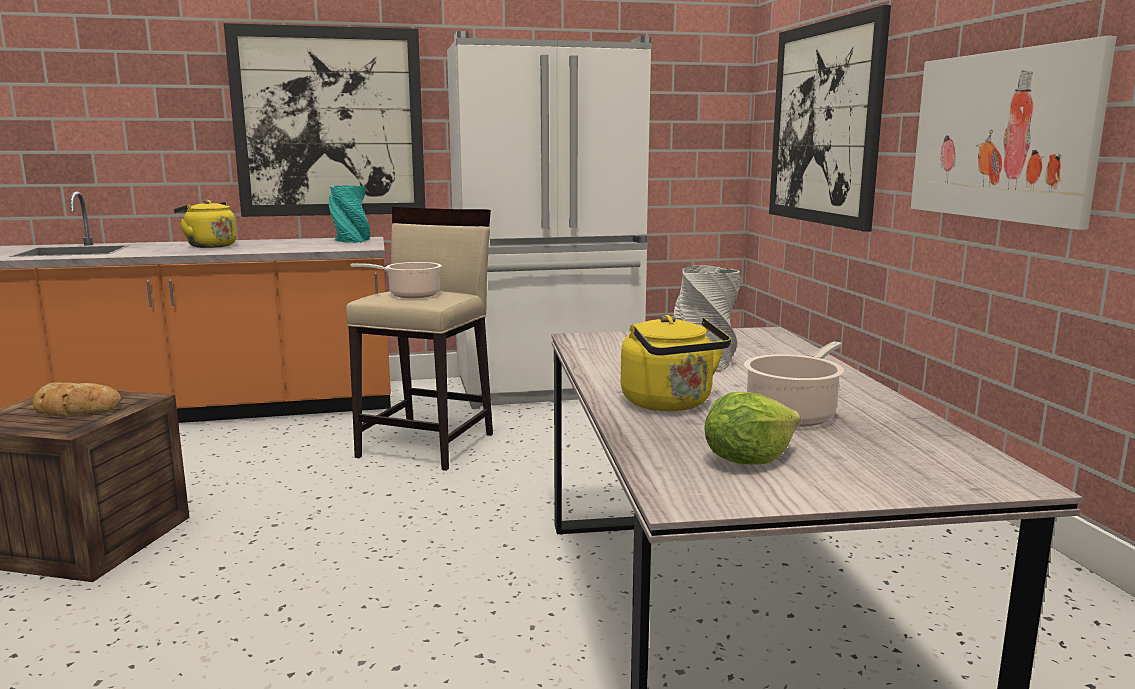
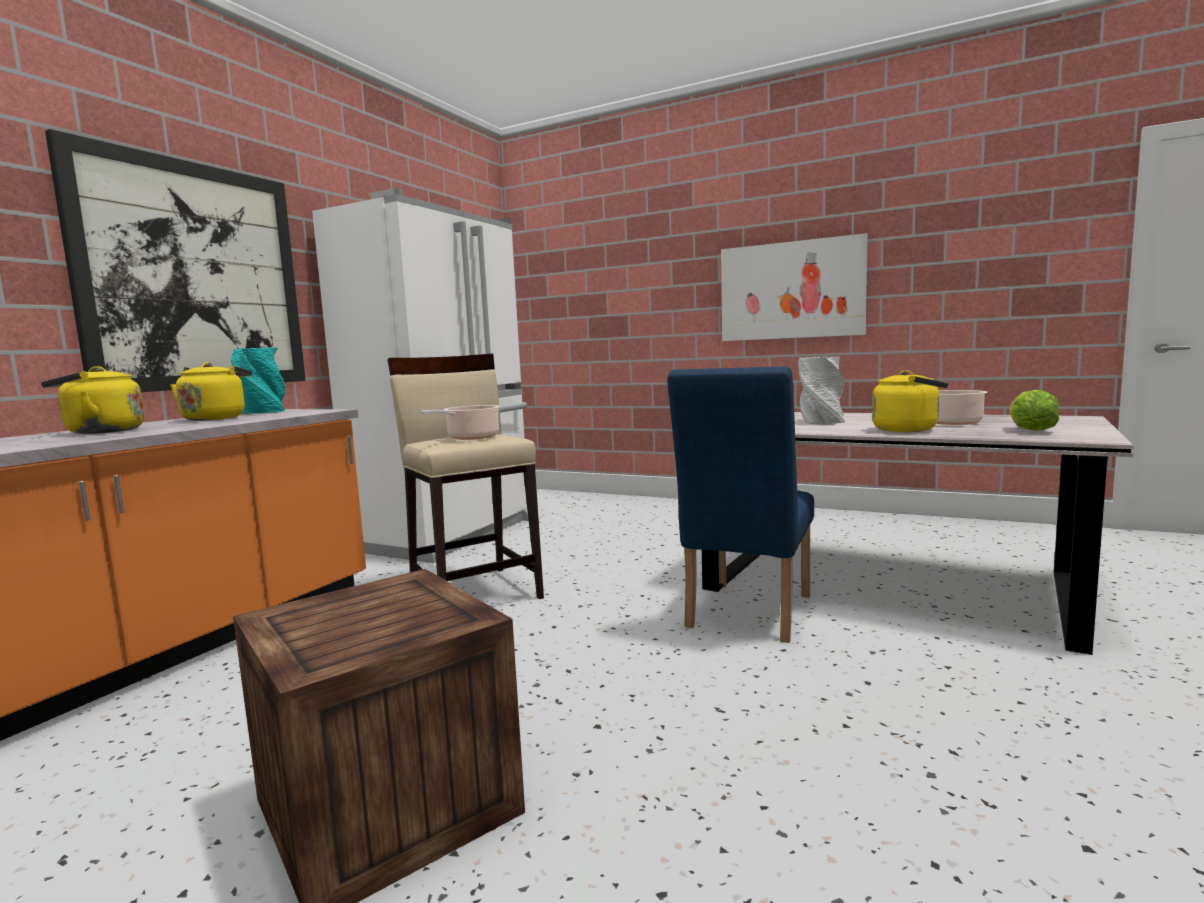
camera: 50 degrees left, 5 degrees down
(75, 409) = (374, 612): bread -> none
(299, 243) = (216, 418): none -> yellow kettle
(508, 564) = (745, 615): none -> blue chair
(824, 123) = (611, 295): picture -> none

